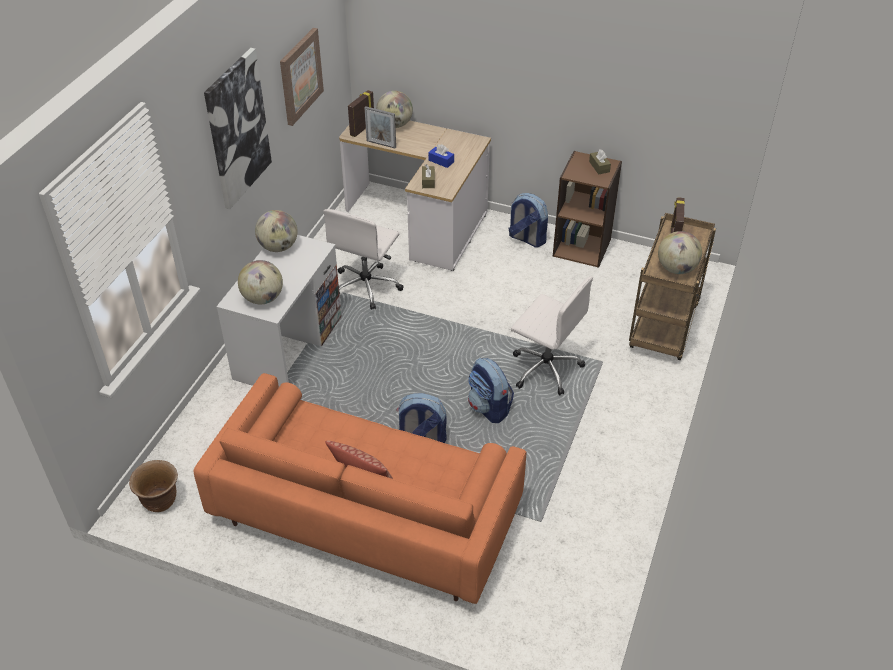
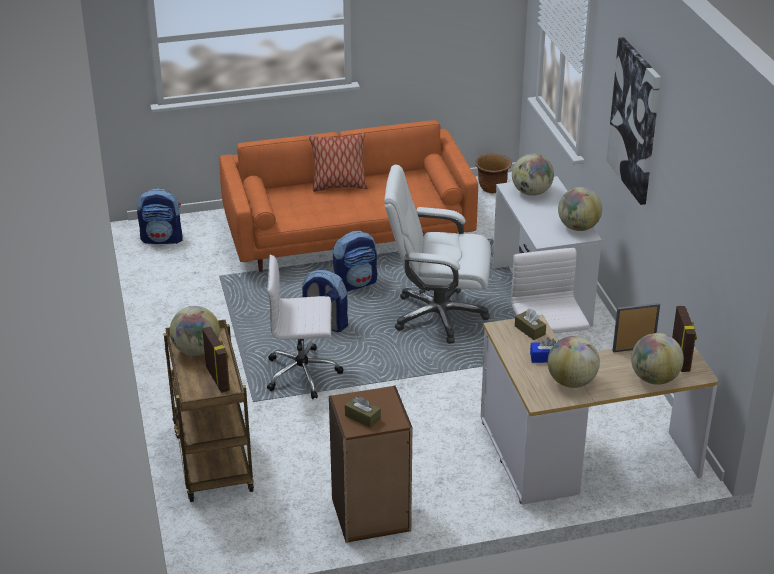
camera: 145 degrees right, 10 degrees down
(300, 76) = (692, 204): picture -> none
(389, 370) = (437, 315): none -> white office chair
(445, 142) = (571, 382): none -> globe
(526, 239) = (443, 496): backpack -> backpack (162, 239)

